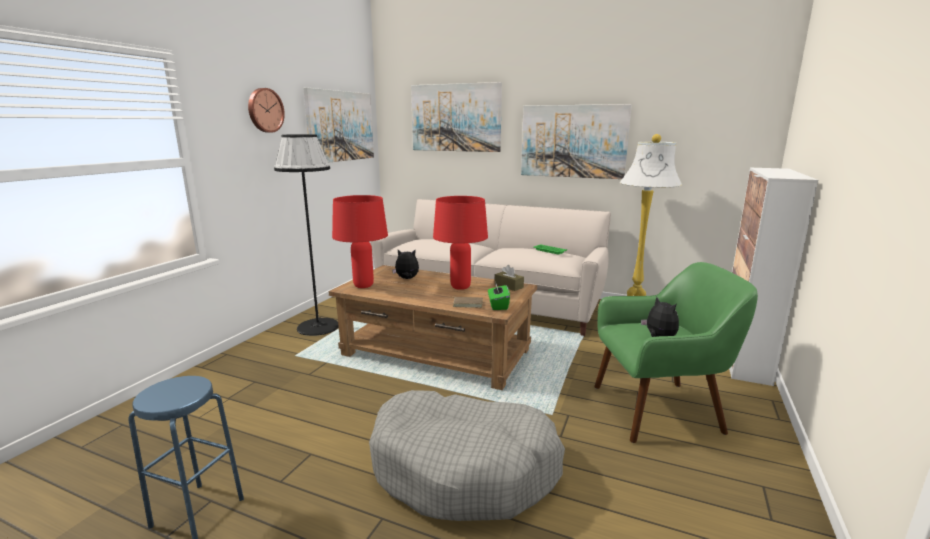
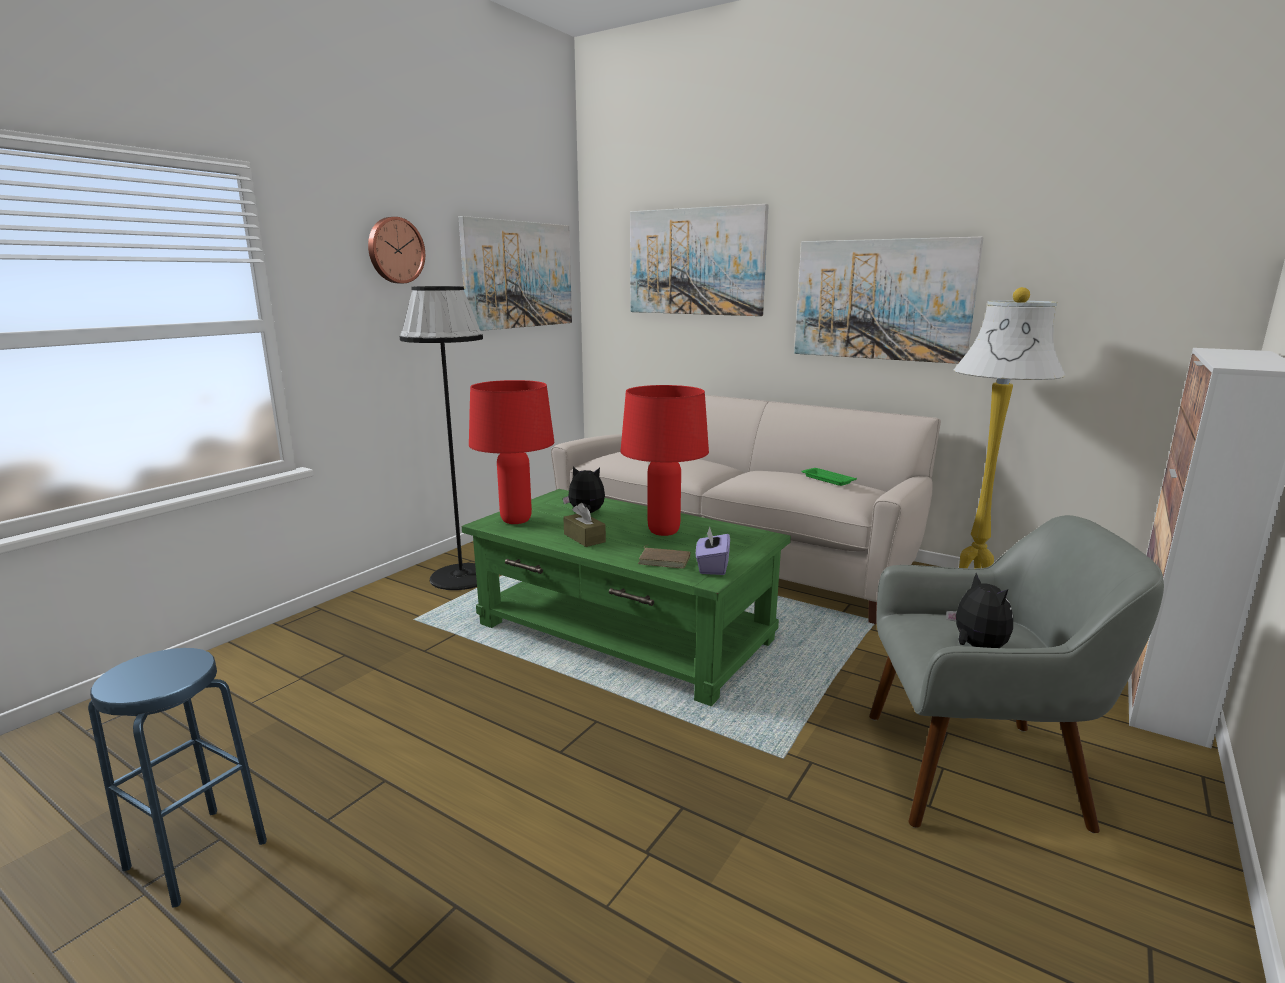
camera: 10 degrees right, 0 degrees up
(436, 352) = (625, 632): brown coffee table -> green coffee table
(464, 468) = (611, 836): grey dog bed -> none
(498, 305) = (712, 567): green tissue box -> purple tissue box
(509, 286) = (742, 535): brown tissue box -> brown tissue box (584, 538)
(658, 410) = (976, 771): green armchair -> grey armchair

